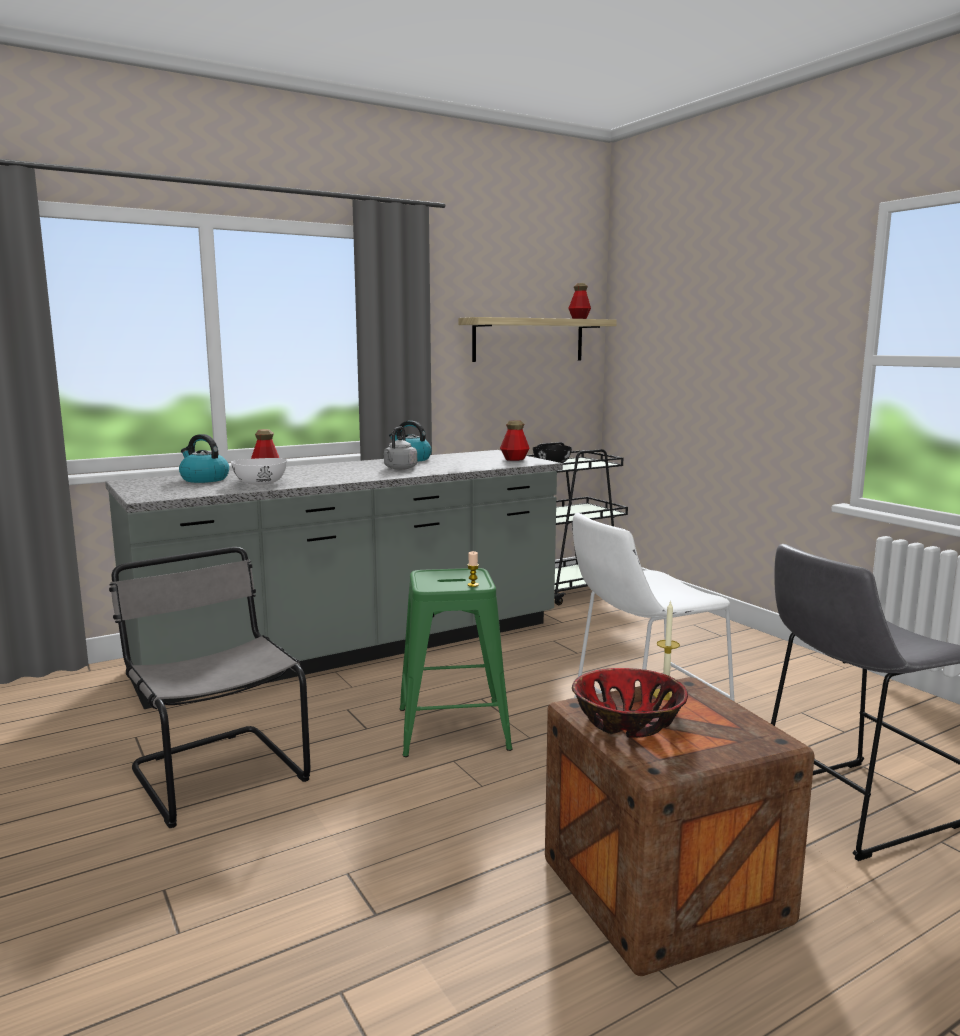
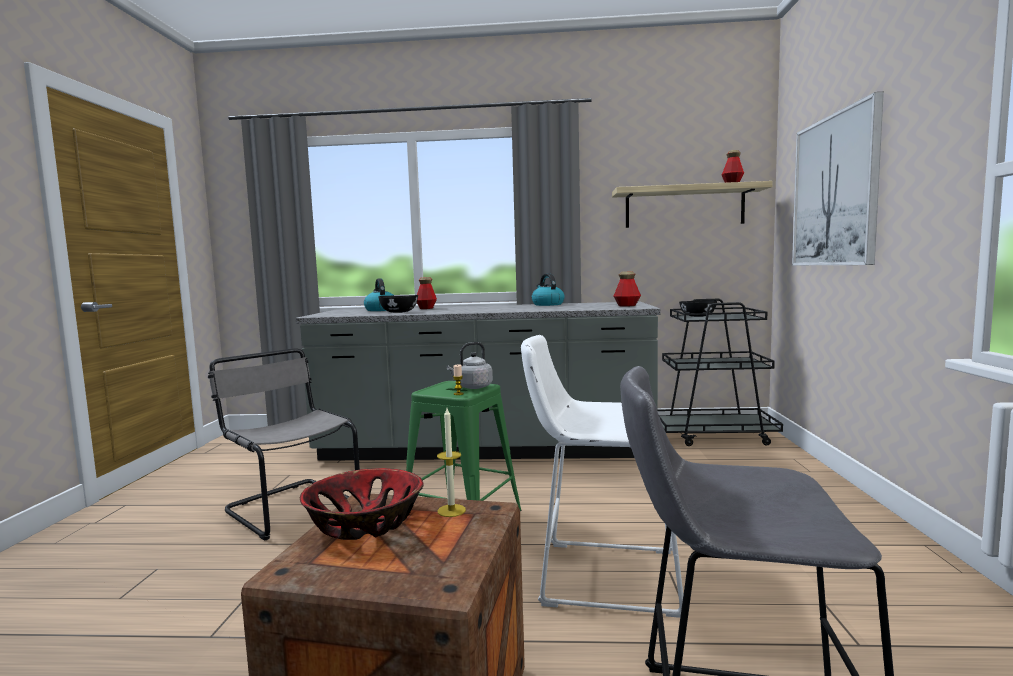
camera: 35 degrees right, 5 degrees down
(216, 772) = (290, 507): grey chair -> grey chair turned 45 degrees counterclockwise
(260, 484) = (398, 312): white bowl -> black bowl
(399, 468) = (517, 308): grey kettle -> grey kettle (472, 387)
(696, 343) = (834, 191): none -> picture

